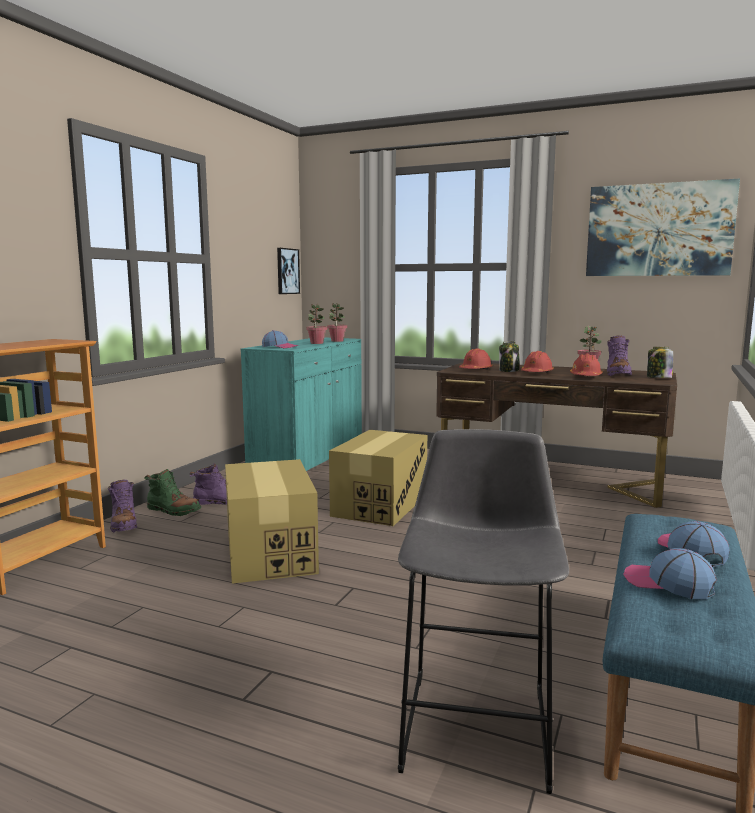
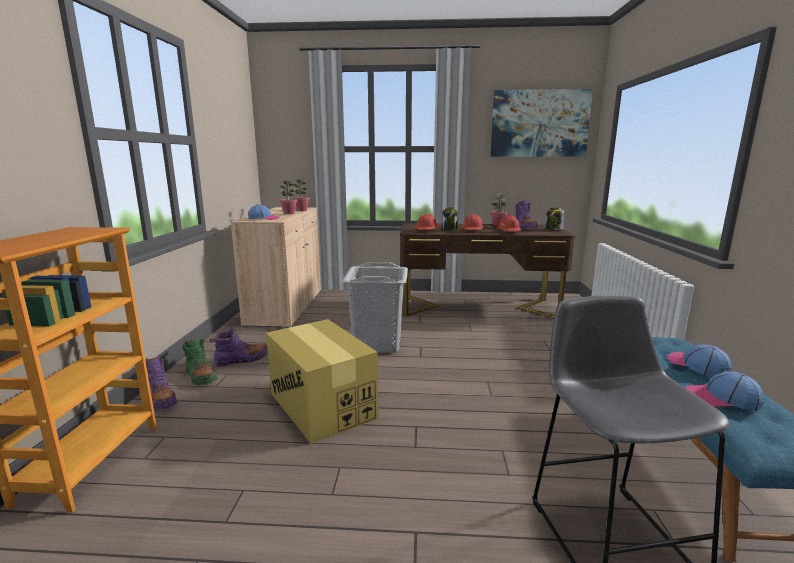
camera: 20 degrees left, 5 degrees up
(173, 510) = (200, 376): green boot -> green boot turned 45 degrees clockwise
(287, 271) = (248, 151): picture -> none
(309, 457) = (286, 307): turquoise cabinet -> beige cabinet
(380, 505) = (377, 344): cardboard box -> grey laundry basket

